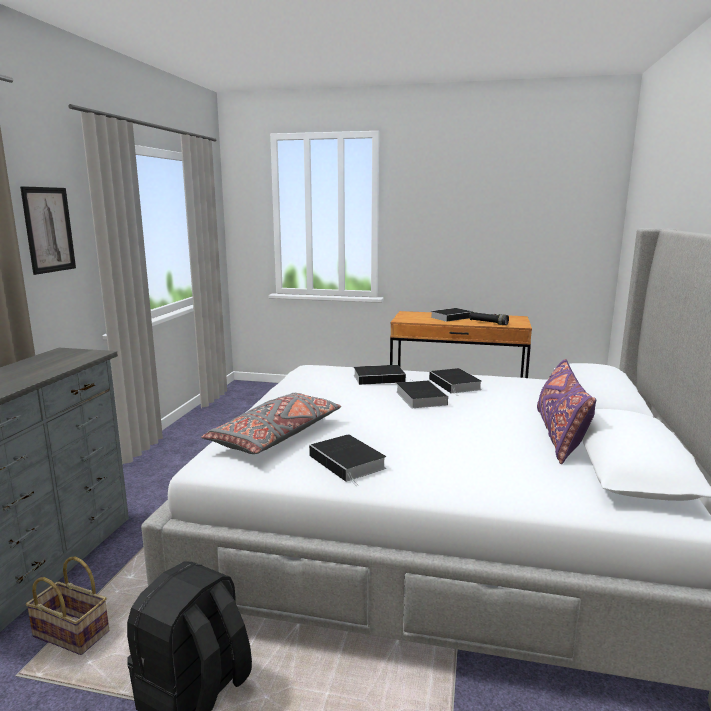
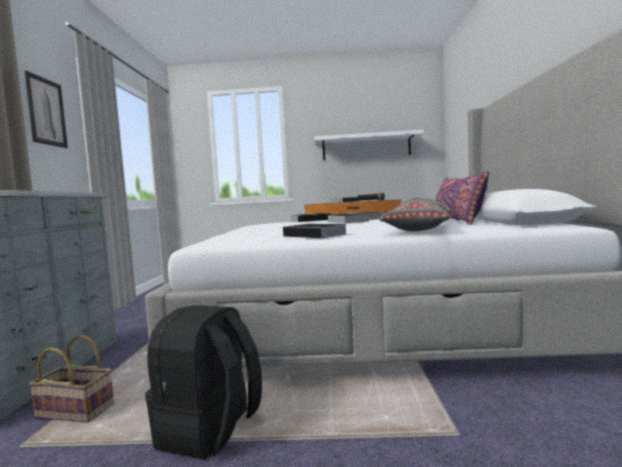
camera: 10 degrees left, 10 degrees down
(277, 436) = (251, 235): grey pillow -> grey pillow (420, 229)
(497, 231) = (366, 147): none -> white shelf

